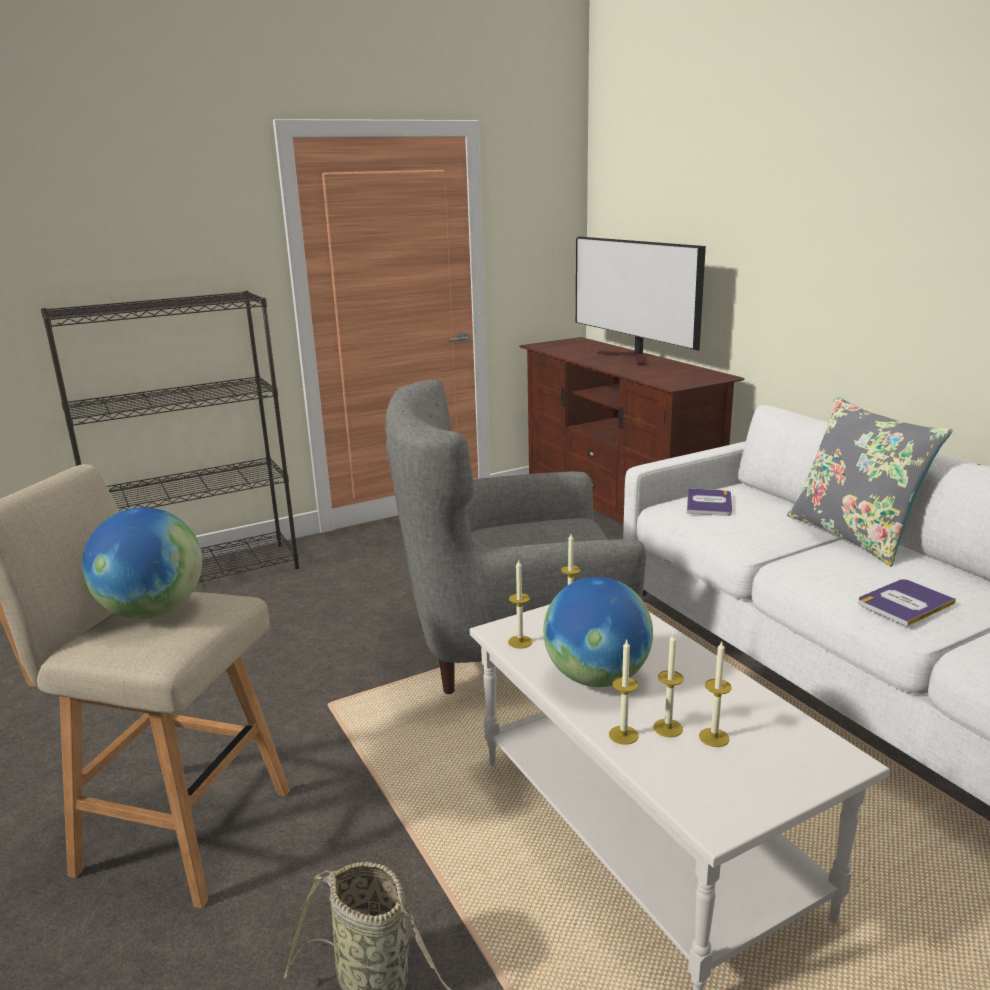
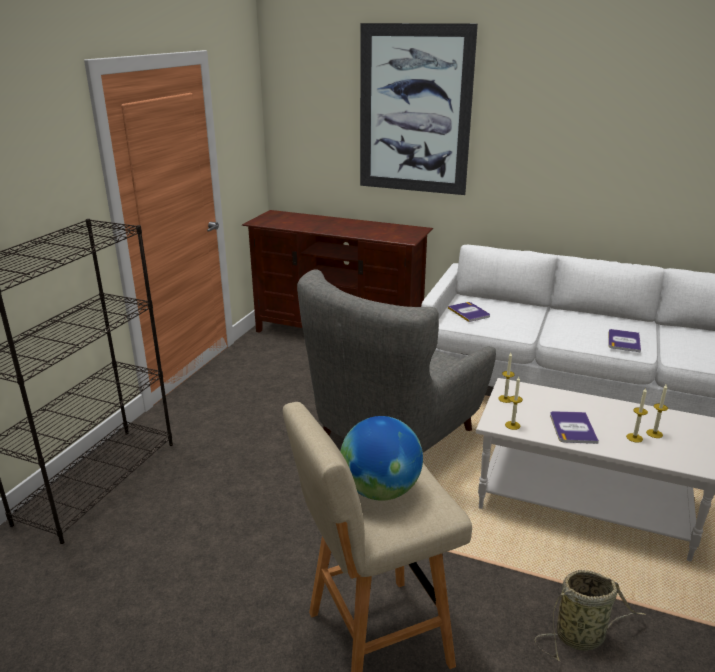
camera: 40 degrees left, 5 degrees up
(596, 677) = (572, 428): globe -> book
(623, 735) = (626, 449): candle -> none
(631, 357) = (341, 223): television -> none
(736, 196) = (414, 110): none -> picture
(854, 535) = (554, 312): grey pillow -> none

